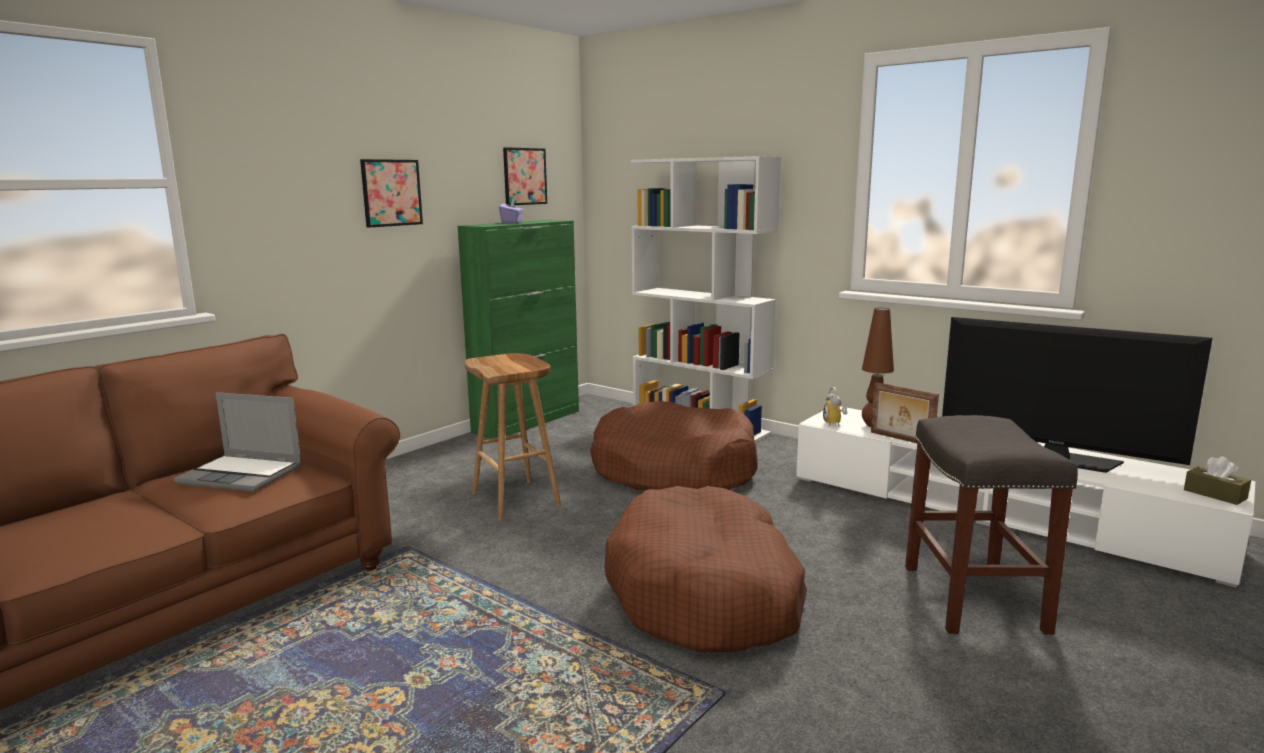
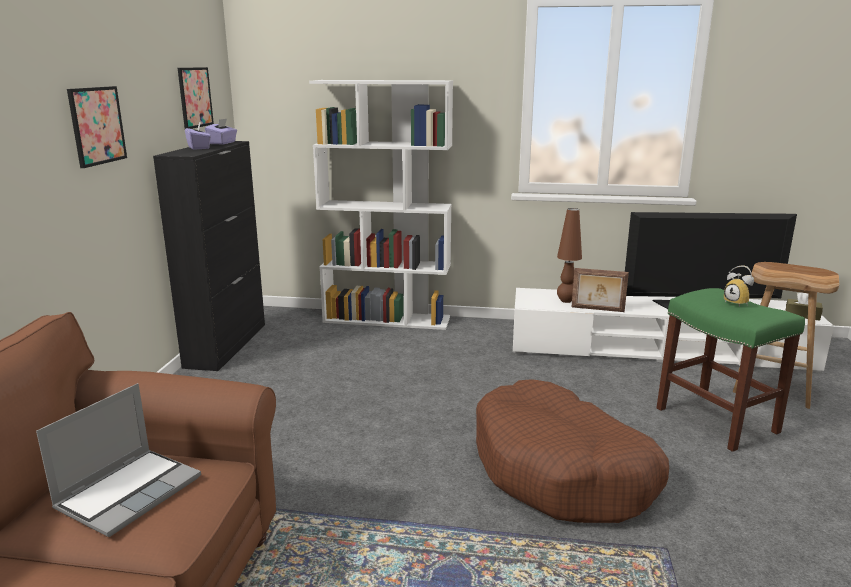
camera: 30 degrees left, 5 degrees up
(243, 475) = (130, 492): laptop -> laptop turned 45 degrees counterclockwise
(517, 500) = (313, 429): brown stool -> brown stool (773, 388)
(527, 421) = (227, 344): green cabinet -> black cabinet
(544, 221) = (222, 143): none -> purple tissue box
(674, 470) = (413, 366): brown dog bed -> none
(835, 424) = (539, 304): alarm clock -> alarm clock (738, 303)
(975, 599) = (718, 421): grey stool -> green stool

